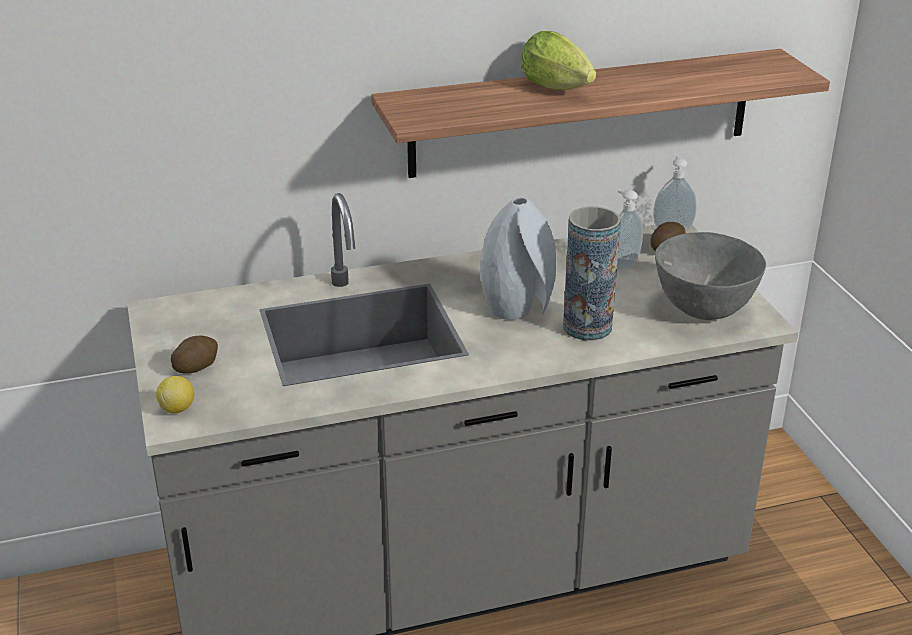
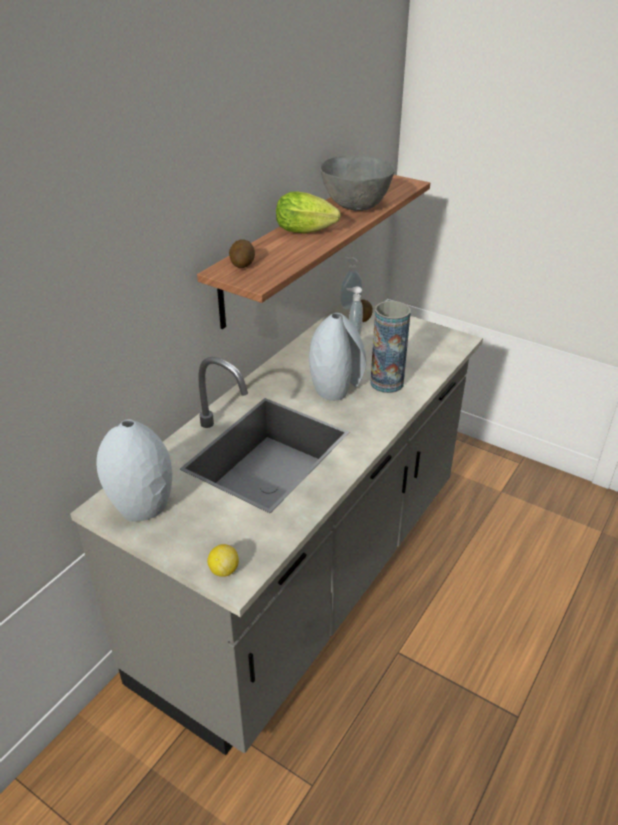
camera: 40 degrees left, 5 degrees up
(187, 324) = (143, 506): none -> grey vase
(196, 366) = (193, 532): potato -> potato (242, 263)
(704, 310) = (427, 345): grey bowl -> grey bowl (356, 207)

